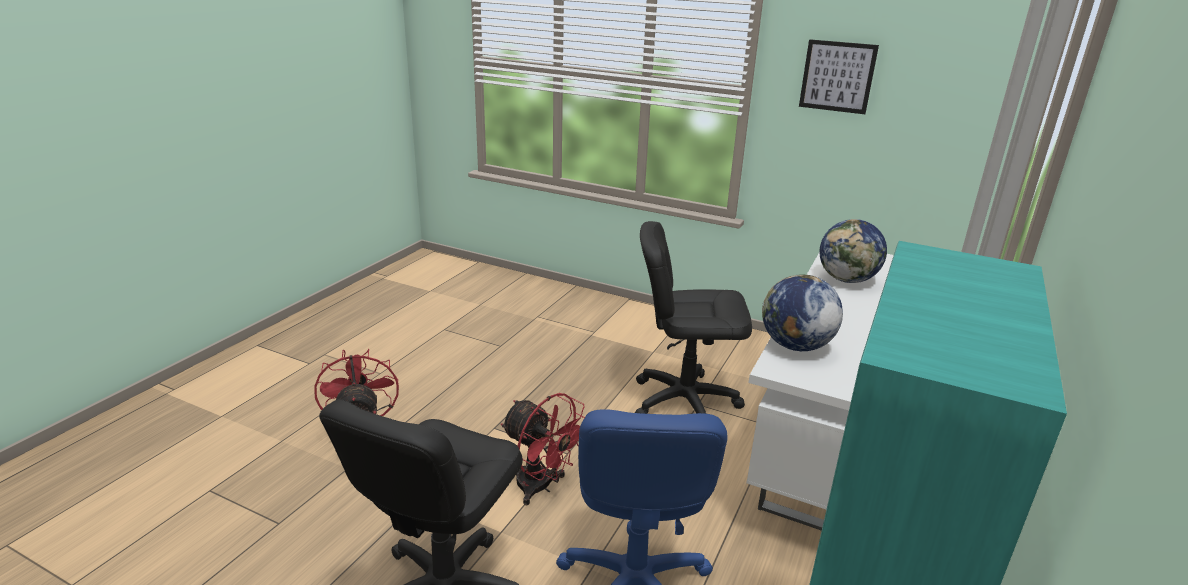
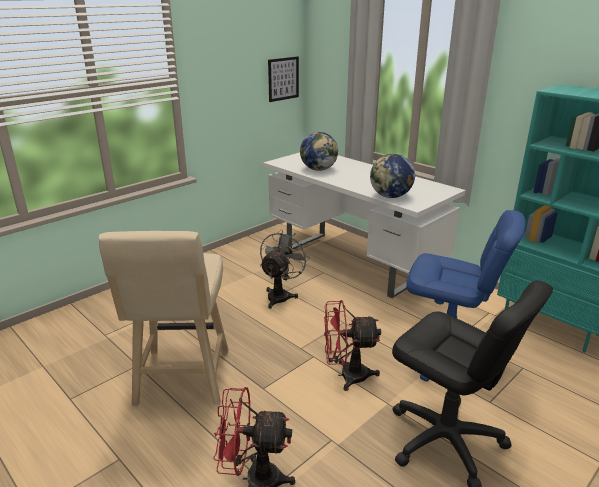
camera: 70 degrees left, 0 degrees up
(487, 376) = (182, 381): none -> beige stool
(541, 487) = (346, 375): red fan -> red fan turned 150 degrees counterclockwise
(684, 402) = (281, 295): black office chair -> grey fan
(837, 76) = (225, 56): picture -> picture (283, 79)

